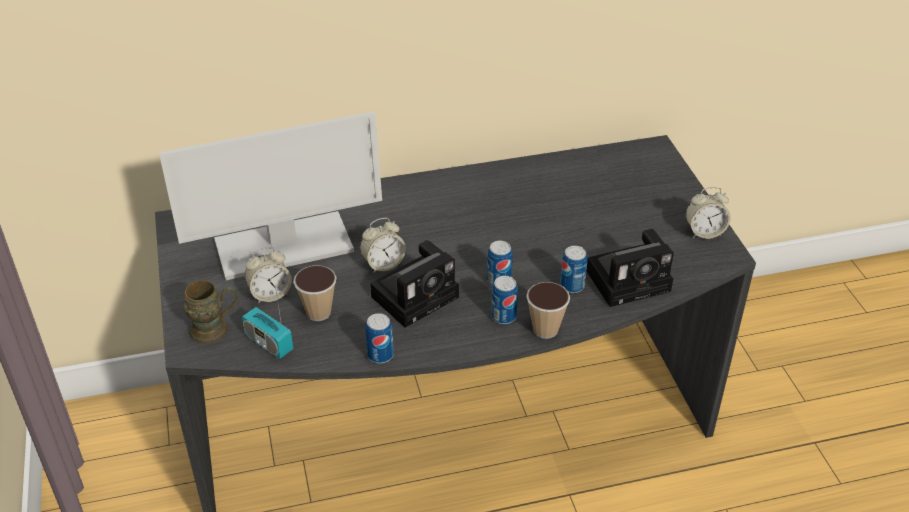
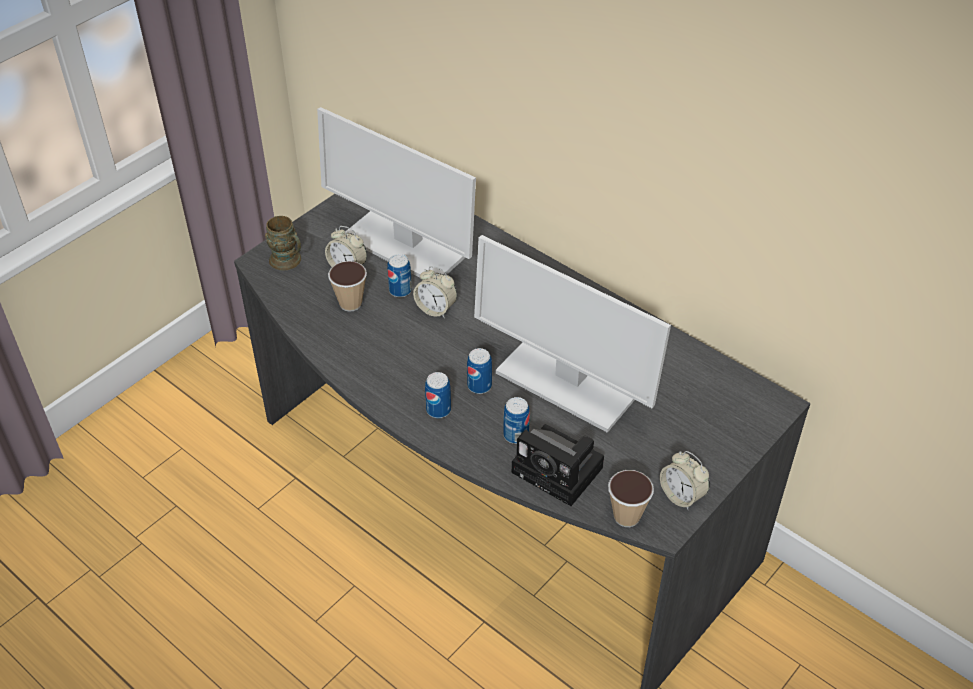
camera: 55 degrees right, 5 degrees up
(269, 343) = (297, 296): radio -> none
(380, 355) = (334, 361): can -> can (400, 290)
(417, 295) = (418, 346): camera -> none
(540, 233) = (566, 382): none -> monitor
(545, 329) = (445, 443): cup -> cup (626, 516)

